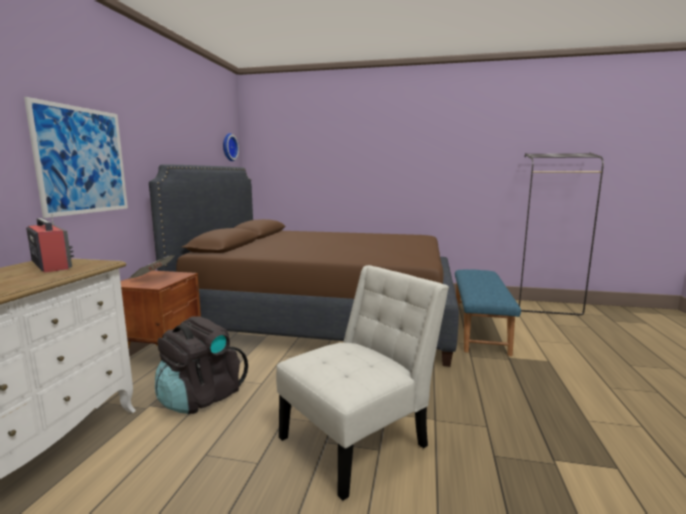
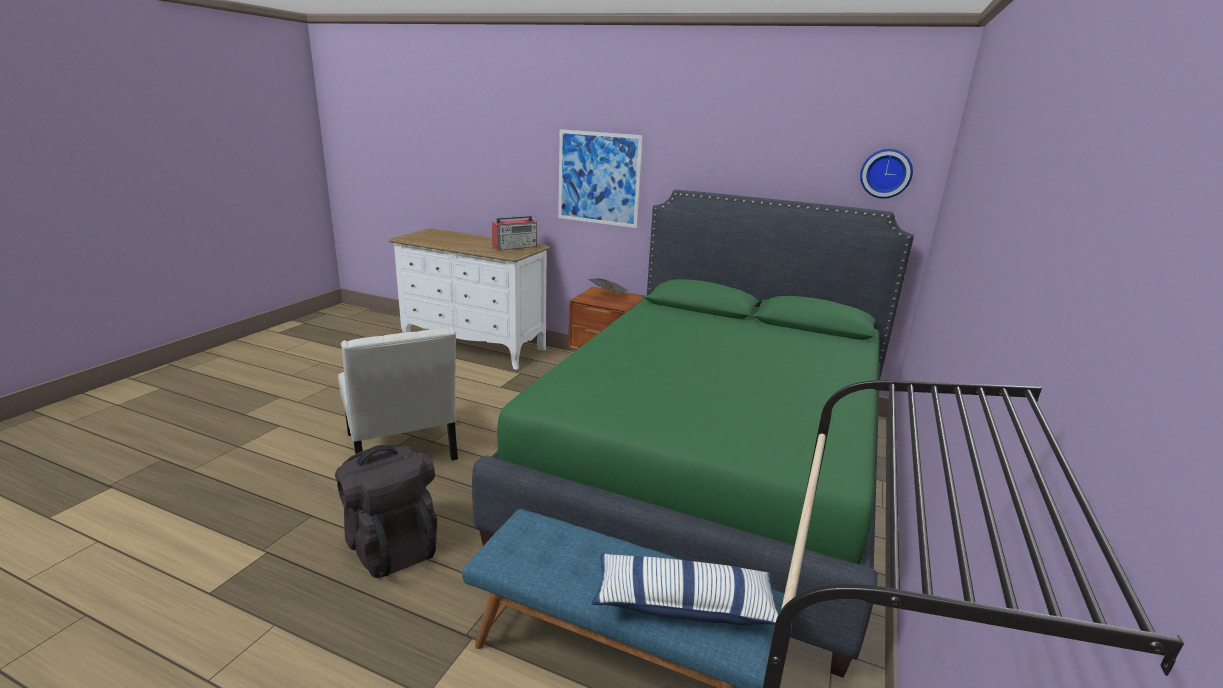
camera: 100 degrees right, 10 degrees up
(201, 397) = (518, 389): black backpack -> black backpack (391, 545)
(323, 316) = (711, 471): brown bed -> green bed
(484, 276) = (684, 604): none -> pillow

